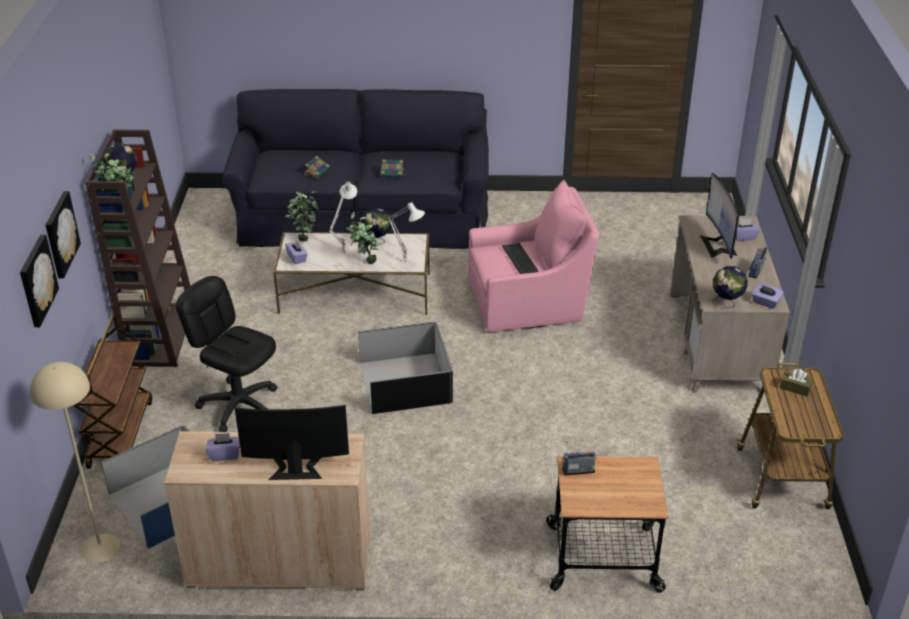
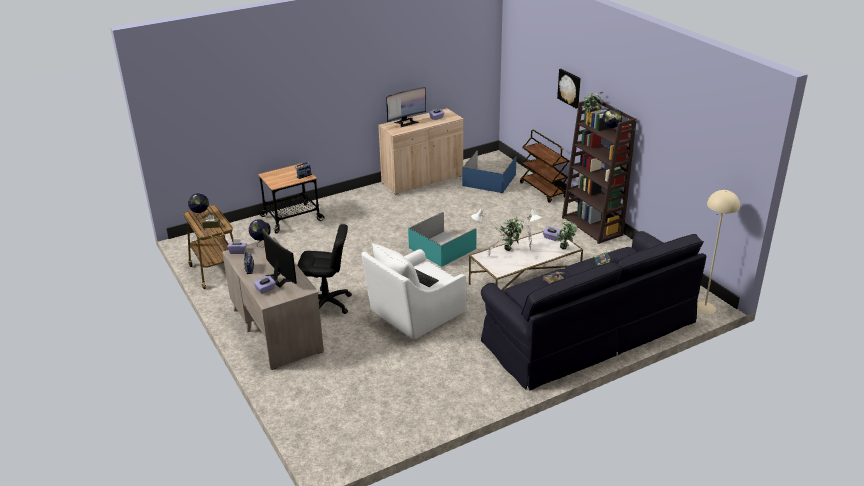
camera: 150 degrees right, 5 degrees down
(36, 280) = (546, 76): picture -> none
(101, 547) = (493, 163): beige floor lamp -> beige floor lamp (704, 308)
(239, 405) = (509, 214): black office chair -> black office chair (326, 304)
(377, 242) = (519, 262): globe -> globe (200, 216)
(404, 381) = (443, 249): black storage box -> turquoise storage box
(529, 301) = (414, 314): pink armchair -> white armchair

